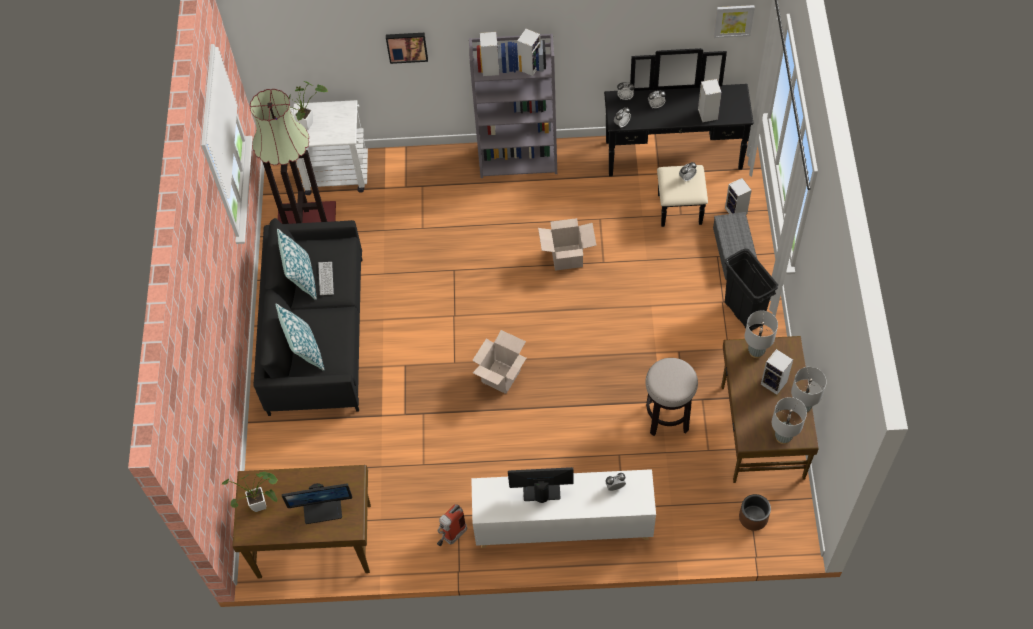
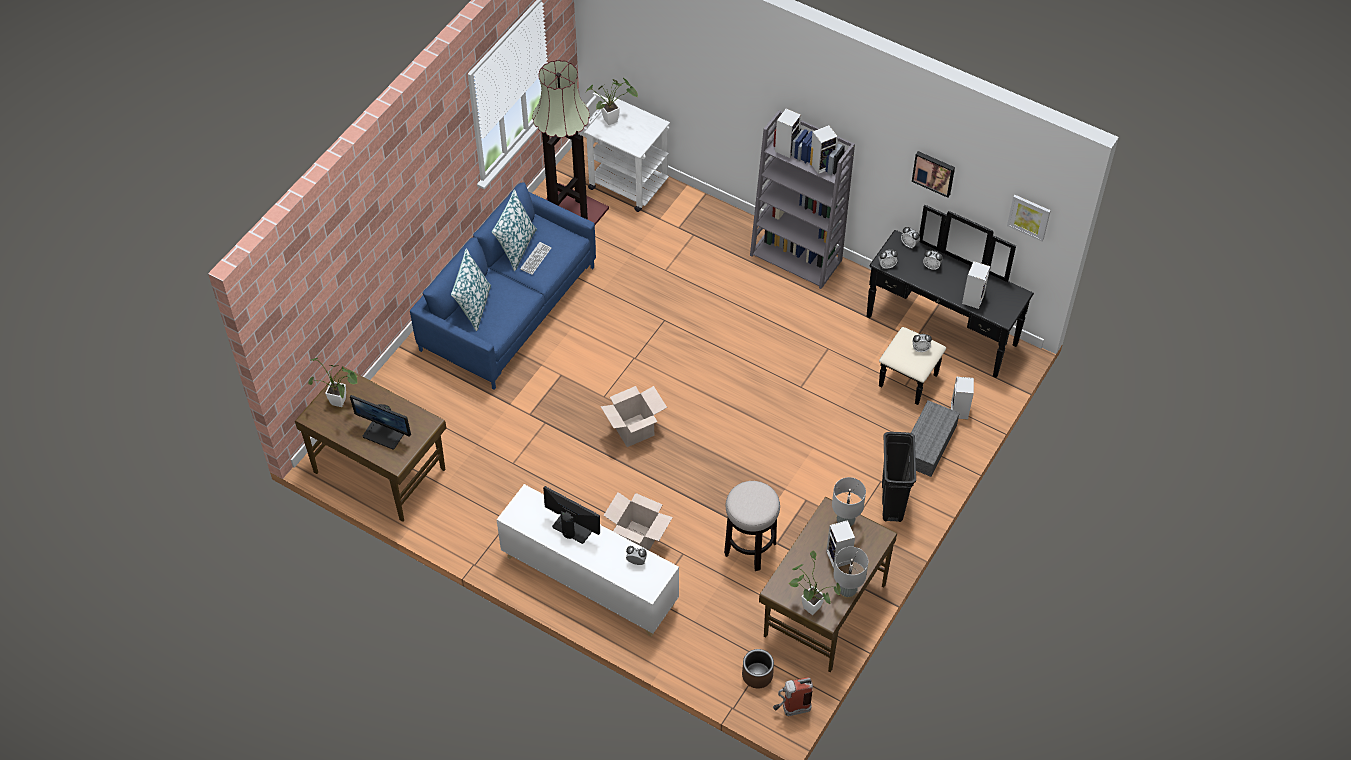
camera: 30 degrees right, 5 degrees down
(317, 334) = (508, 308): black sofa -> blue sofa
(407, 46) = (724, 90): picture -> picture (934, 172)
(451, 537) = (489, 534): fire extinguisher -> fire extinguisher (791, 710)
(567, 257) = (771, 365): cardboard box -> cardboard box (638, 538)
(783, 437) = (809, 605): grey table lamp -> potted plant

